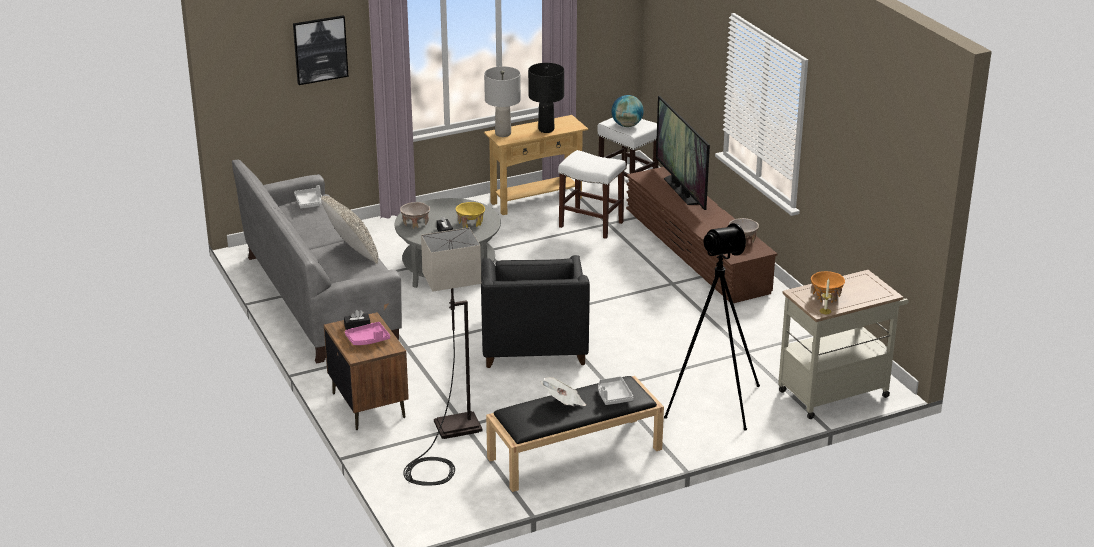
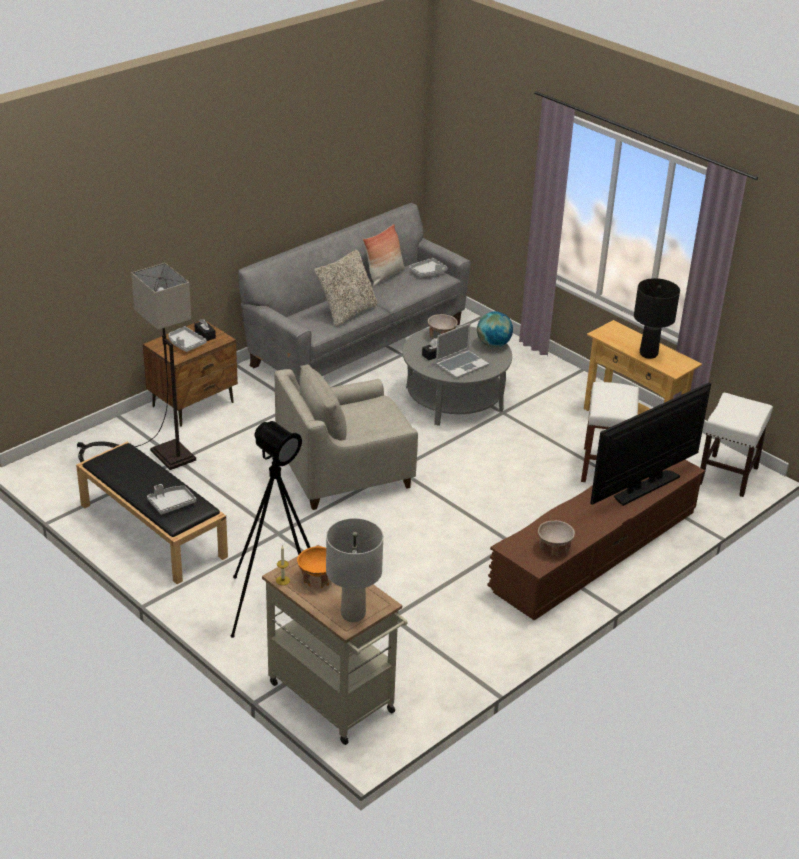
camera: 70 degrees right, 5 degrees up
(294, 226) = (384, 276): none -> pillow
(320, 49) = (506, 148): picture -> none
(368, 339) = (185, 344): pink tray -> grey tray
(470, 223) = (461, 365): yellow bowl -> laptop
(502, 133) = (616, 331): grey table lamp -> grey table lamp (353, 614)
(533, 339) = (346, 471): black armchair -> beige armchair
(563, 402) = (150, 476): newspaper -> none
(627, 125) = (734, 411): globe -> globe (493, 344)

